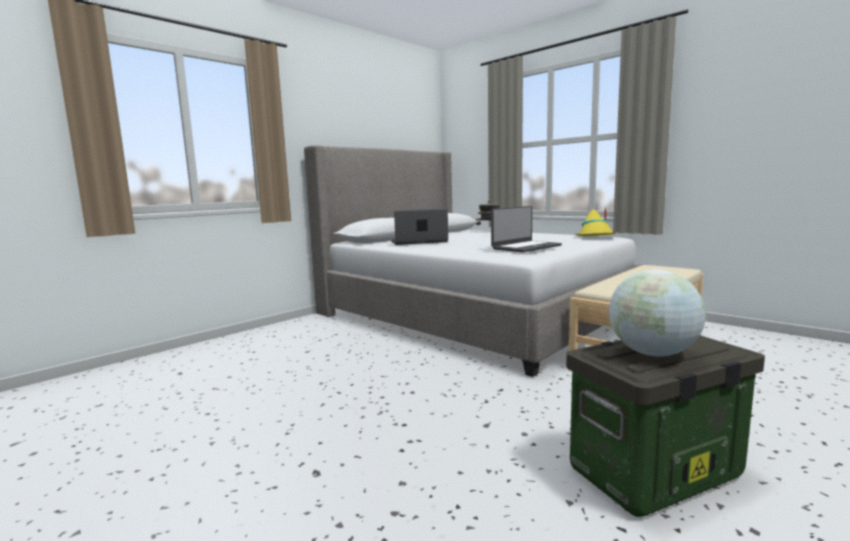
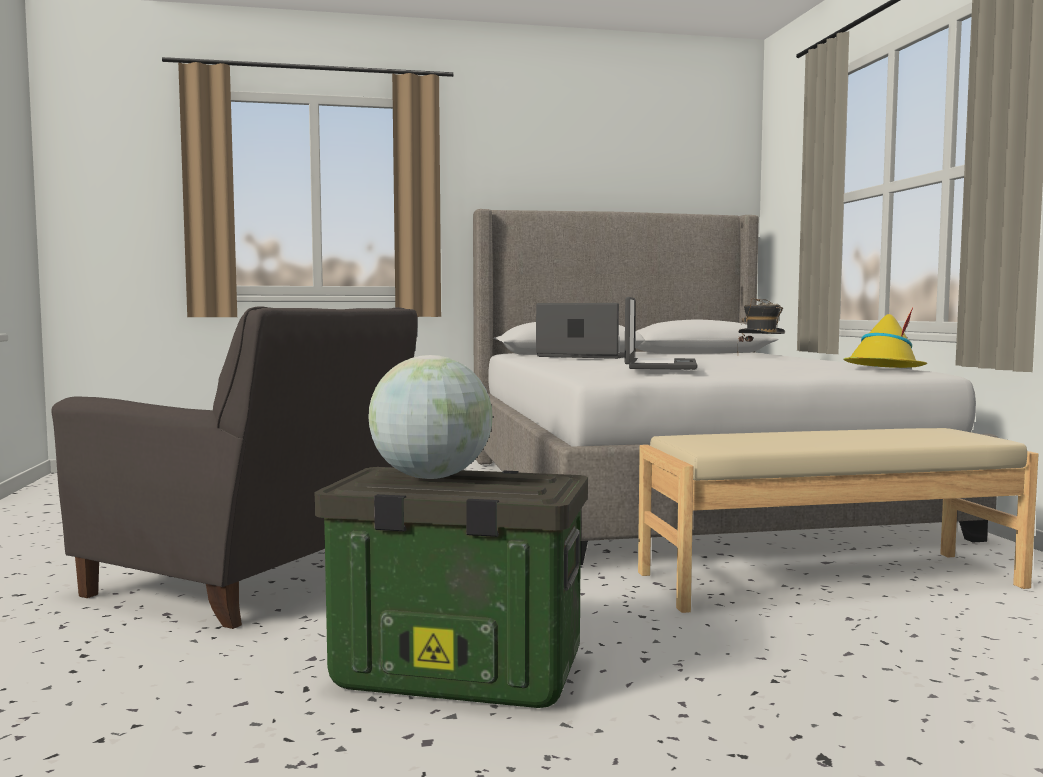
camera: 35 degrees right, 5 degrees down
(387, 453) = (255, 579): none -> grey armchair
(525, 247) = (659, 365): laptop -> laptop turned 75 degrees counterclockwise

